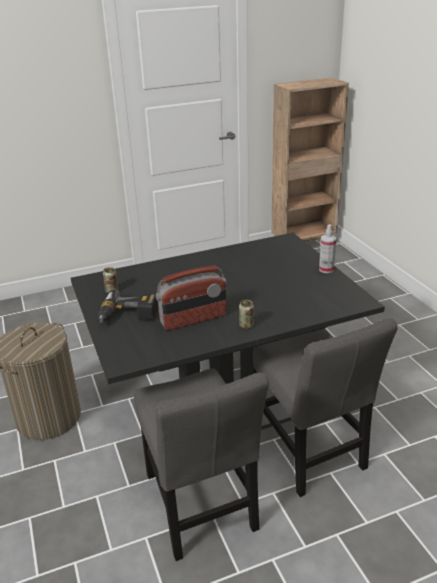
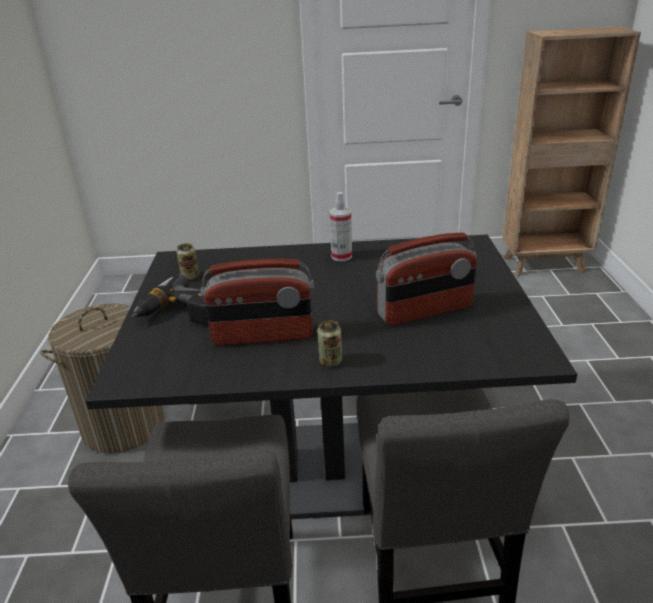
camera: 20 degrees right, 0 degrees up
(284, 287) = (425, 311): none -> radio
(326, 269) = (507, 295): spray bottle -> spray bottle (341, 256)

